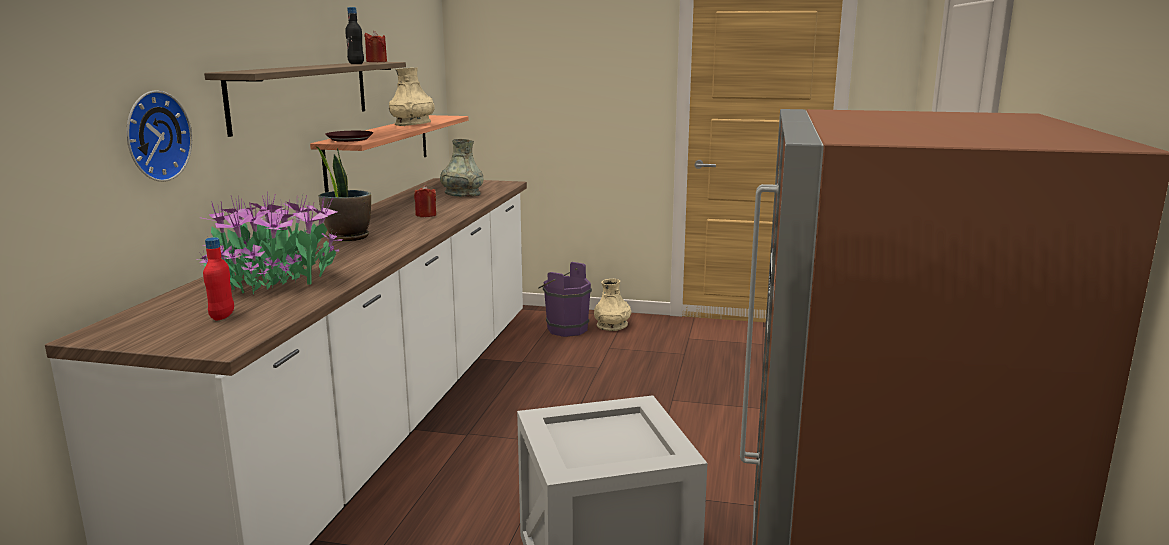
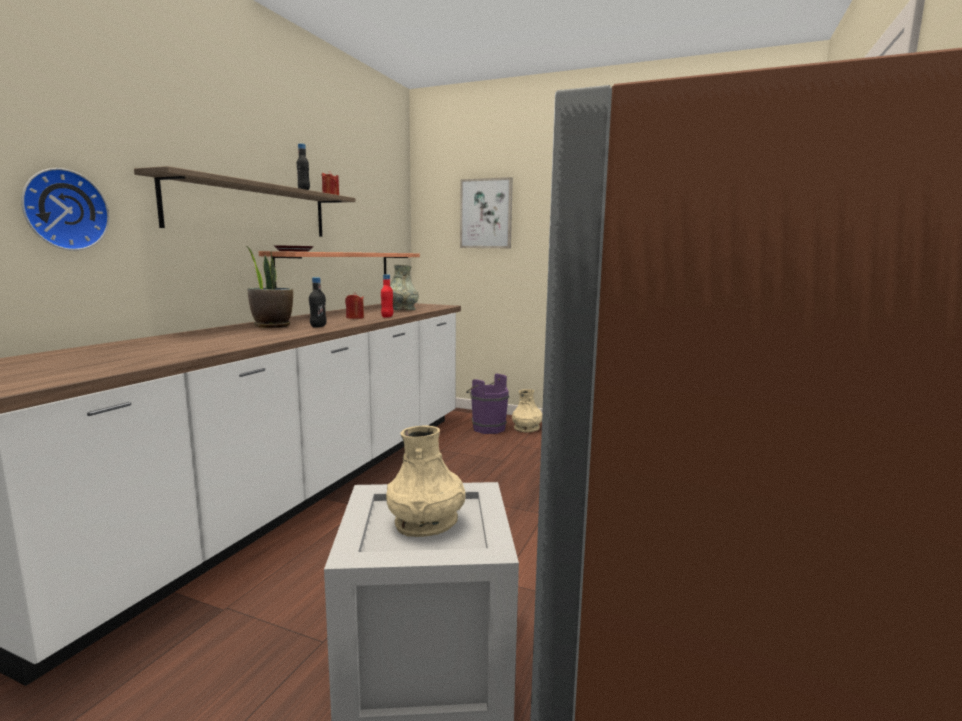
camera: 10 degrees right, 5 degrees down
(222, 316) = (68, 365): red bottle -> red bottle (387, 316)
(274, 280) = (163, 346): potted plant -> none
(402, 234) = (318, 326): none -> black bottle
(412, 124) = (365, 252): beige vase -> beige vase (426, 522)
(547, 61) = (486, 213): none -> picture

